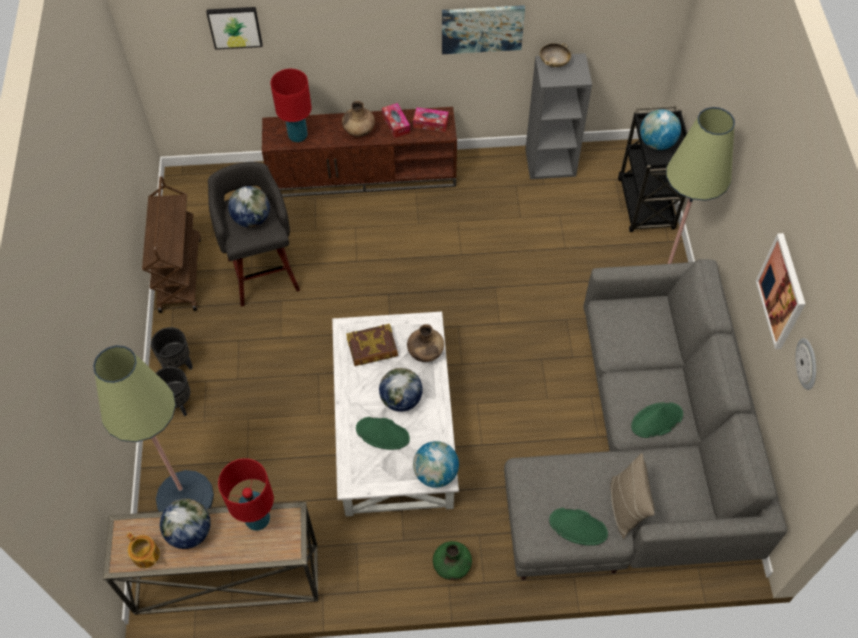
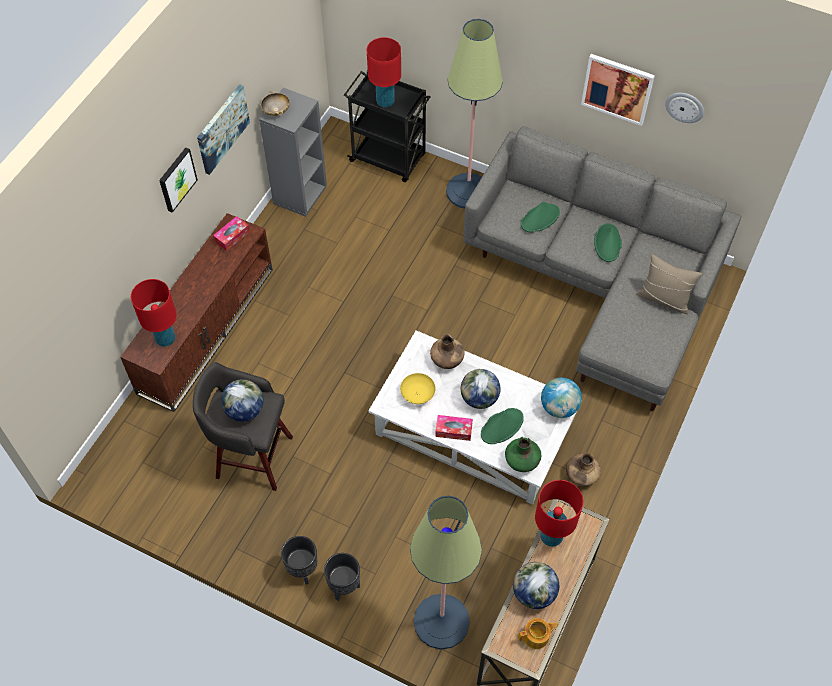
camera: 60 degrees left, 0 degrees up
(179, 273) = (202, 526): brown cart -> none
(235, 26) = (79, 292): picture -> picture (176, 179)
(359, 130) = (197, 291): brown vase -> brown vase (581, 476)
(372, 348) = (417, 395): book -> yellow bowl
(396, 124) = (212, 261): tissue box -> tissue box (453, 430)
(452, 566) = (616, 451): green vase -> green vase (522, 461)
(578, 527) = (663, 335): green hat -> green hat (540, 218)
(656, 143) = (385, 102): globe -> red table lamp

